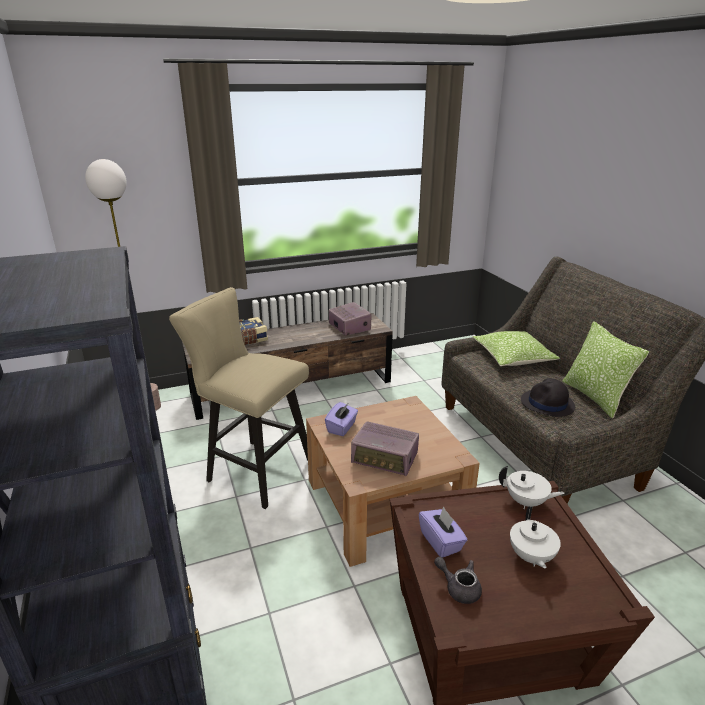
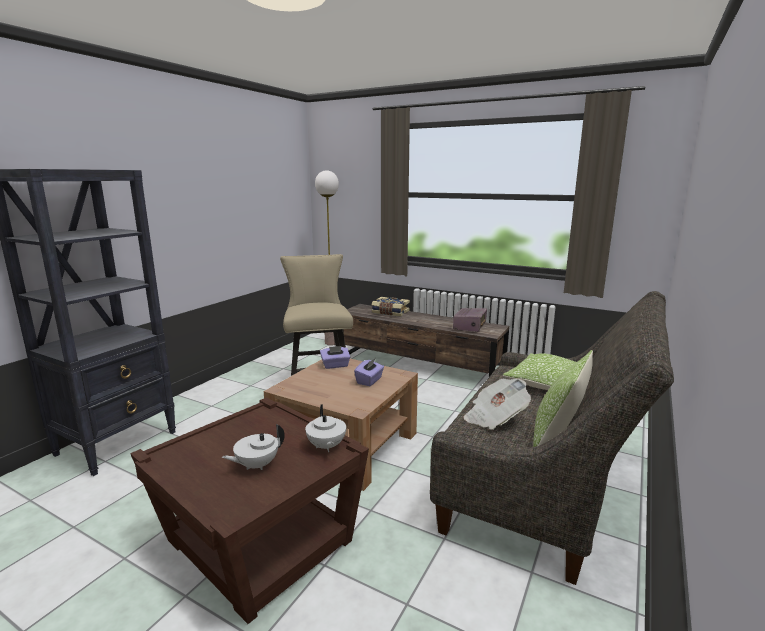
camera: 50 degrees right, 10 degrees down
(385, 459) = (318, 388): radio -> none
(441, 542) = (241, 428): purple tissue box -> purple tissue box (369, 381)
(459, 588) = (198, 447): grey teapot -> none
(547, 404) = (495, 418): black hat -> newspaper

